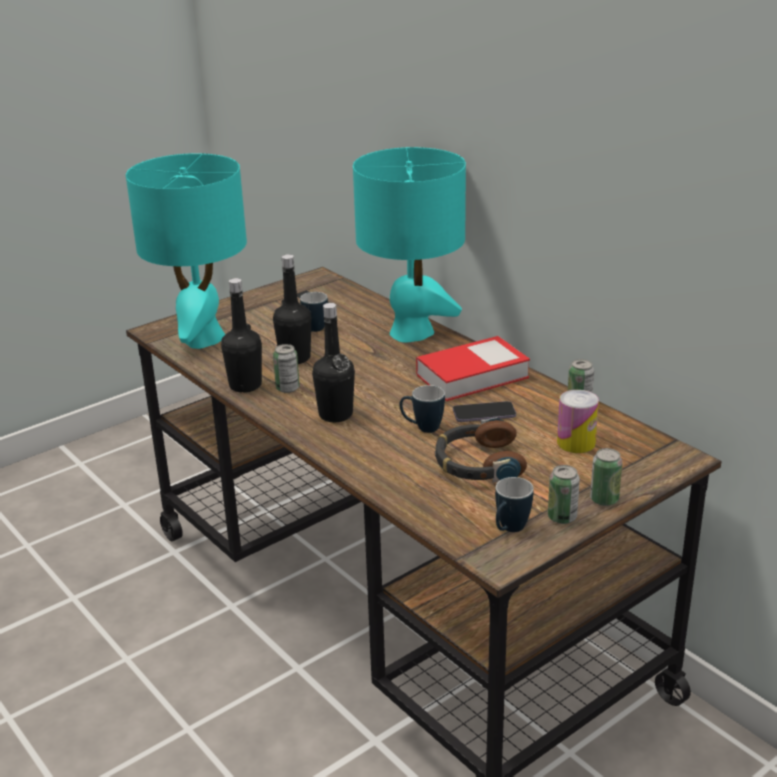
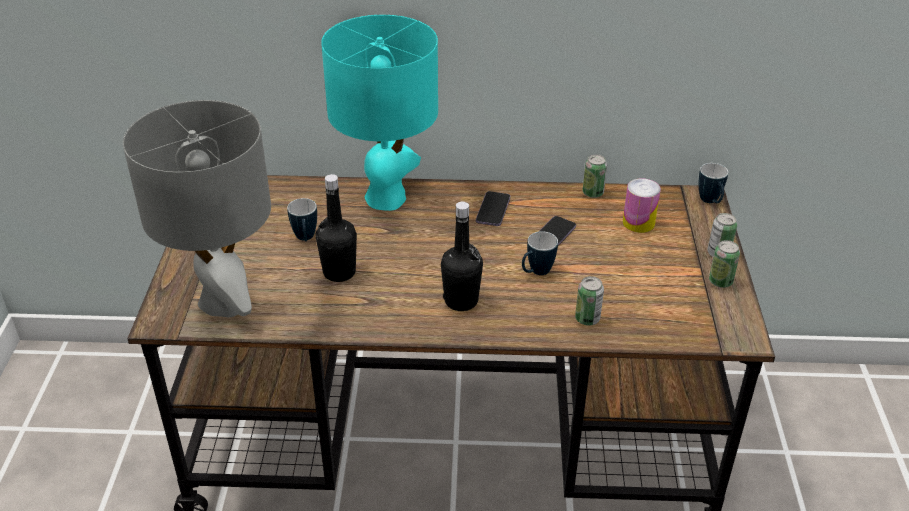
camera: 50 degrees left, 10 degrees up
(203, 338) = (224, 302): turquoise table lamp -> grey table lamp
(245, 385) = (346, 321): black bottle -> none
(287, 388) = (385, 302): can -> can (587, 319)
(472, 376) = (493, 210): book -> phone
(478, 463) = (614, 276): headphones -> none
(509, 530) = (712, 311): mug -> mug (710, 202)

